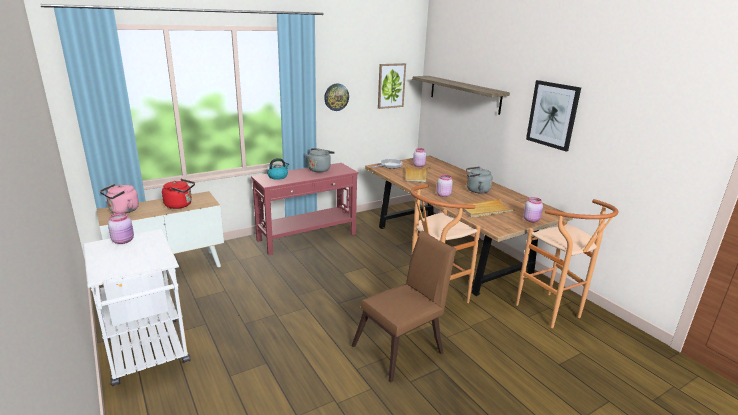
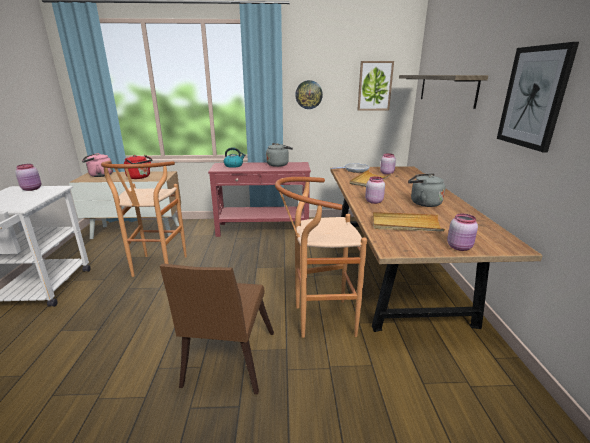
camera: 30 degrees right, 0 degrees up
(402, 348) = (227, 363): brown chair -> brown chair turned 105 degrees clockwise
(553, 313) = (467, 393): brown stool -> brown stool (156, 269)

